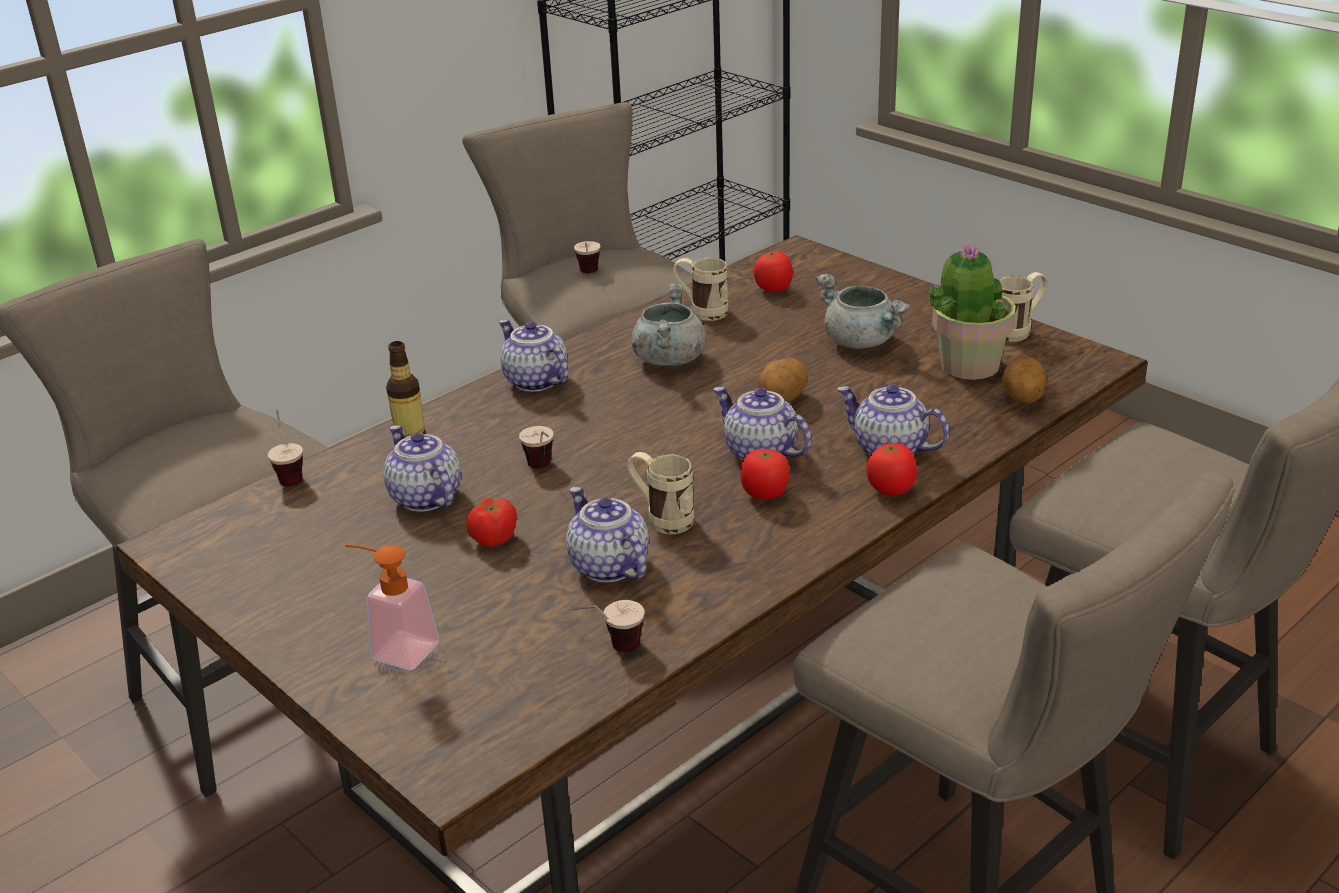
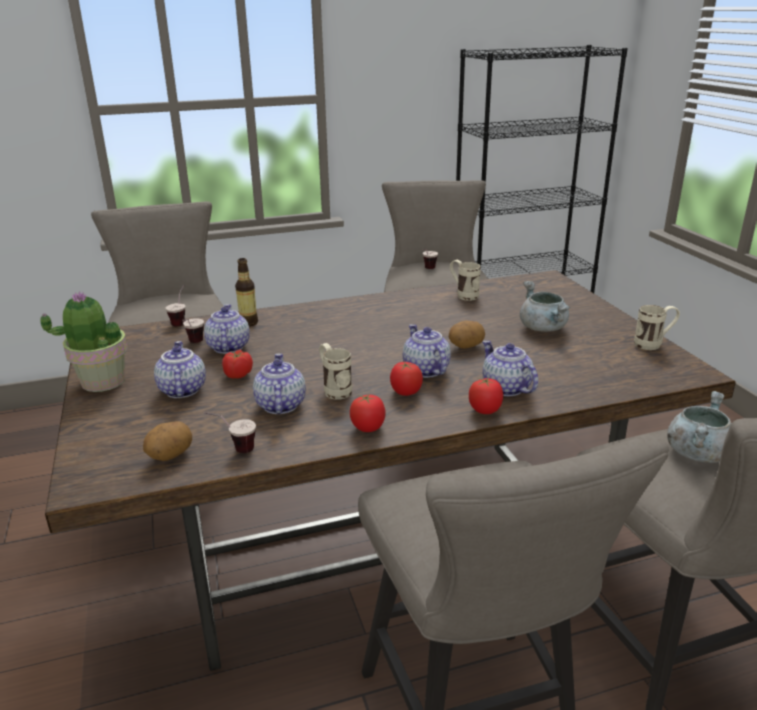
camera: 25 degrees right, 5 degrees down
(395, 648) = (132, 413): soap dispenser -> none
(534, 381) = (340, 308): teapot -> teapot (181, 390)
(543, 470) = (299, 349): cup -> cup (193, 344)
(668, 358) = (422, 312): grey cooking pot -> grey cooking pot (697, 453)
(773, 289) = (516, 292): tomato -> tomato (368, 428)
(968, 365) = (601, 355): potted plant -> potted plant (102, 381)
(1022, 399) = (621, 382): potato -> potato (170, 455)

